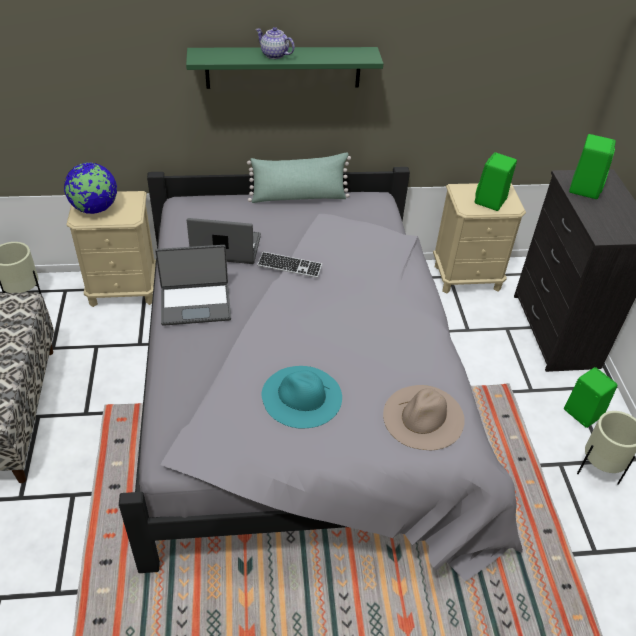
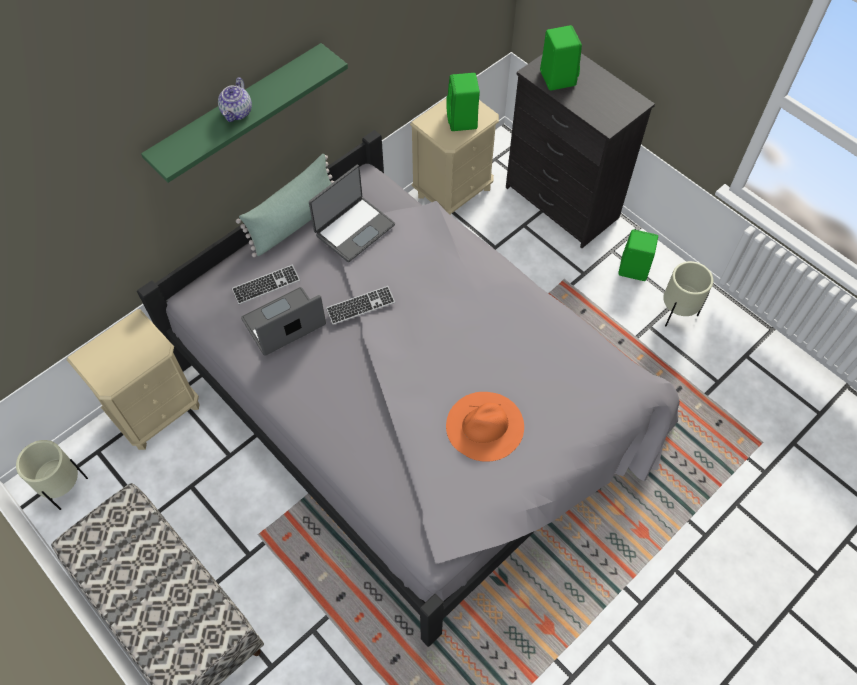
camera: 35 degrees left, 15 degrees up
(95, 209) = (111, 362): globe -> none
(195, 304) = (315, 400): laptop -> laptop (354, 229)
(238, 221) = (266, 285): none -> keyboard
(274, 55) = (237, 112): teapot -> teapot turned 75 degrees counterclockwise
(301, 396) = (485, 426): turquoise hat -> orange hat
(423, 417) = (585, 378): beige hat -> none

